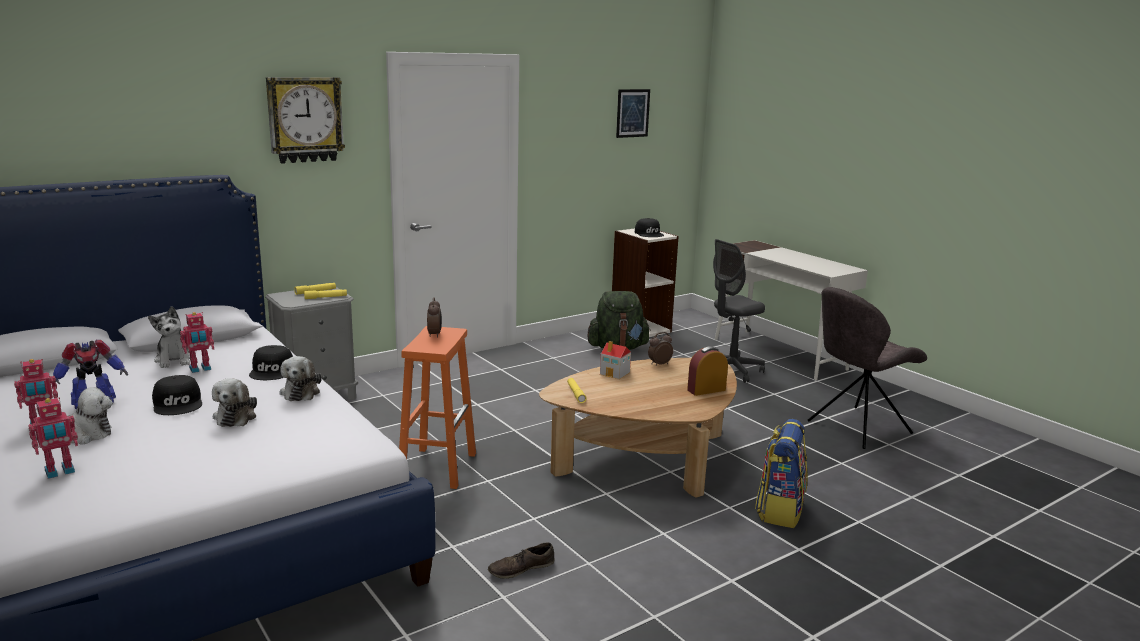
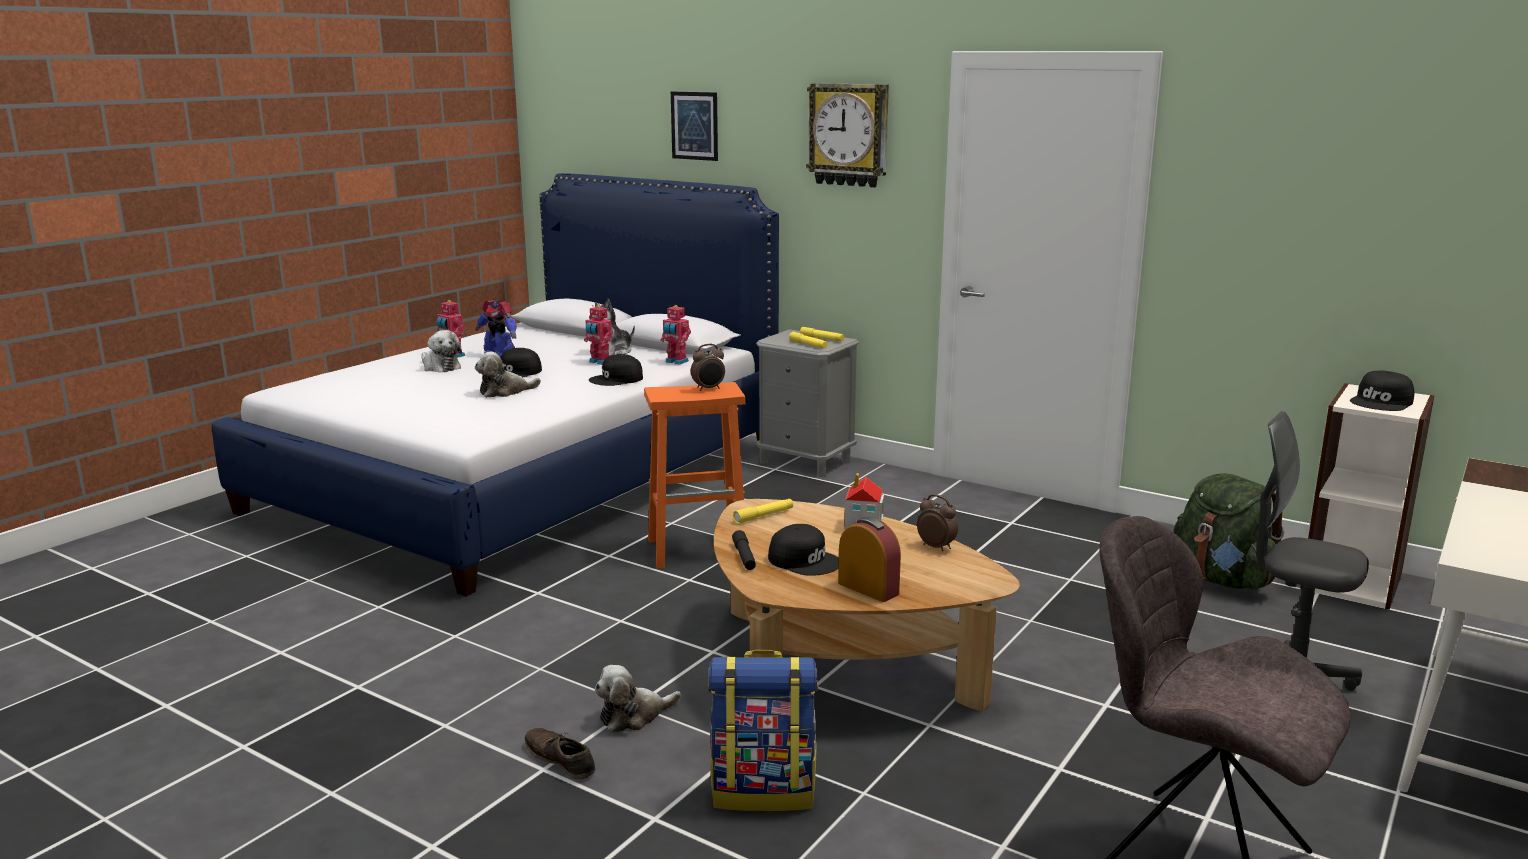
camera: 70 degrees right, 0 degrees up
(60, 472) = (371, 376): toy robot -> toy robot (676, 362)
(301, 392) = (574, 396): plush toy -> plush toy (634, 716)
(521, 568) = (511, 634): brown shoe -> brown shoe (560, 759)
(632, 113) = (1421, 164): picture -> picture (694, 126)
(640, 410) = (744, 556): none -> black flashlight
(657, 396) = (805, 560): none -> black cap

